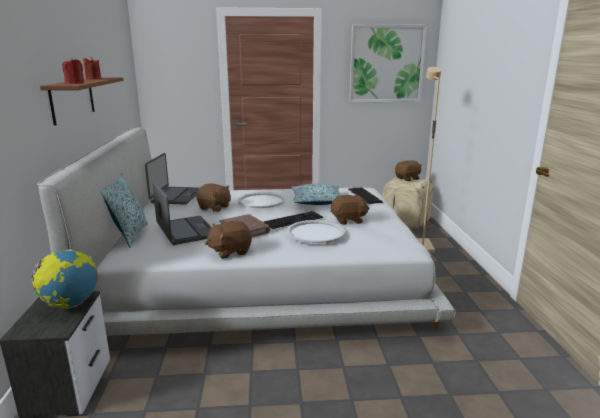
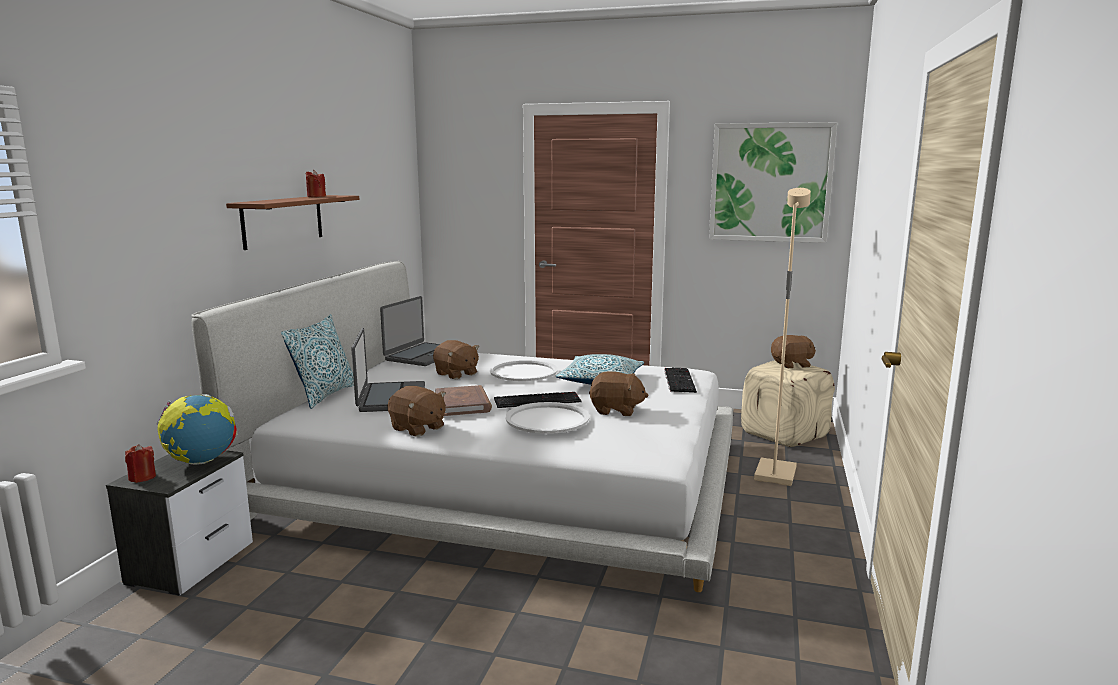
camera: 20 degrees right, 5 degrees down
(75, 83) = (269, 201): red candle -> red candle (142, 477)
(230, 251) = (417, 428): brown plush toy -> brown plush toy turned 135 degrees counterclockwise

